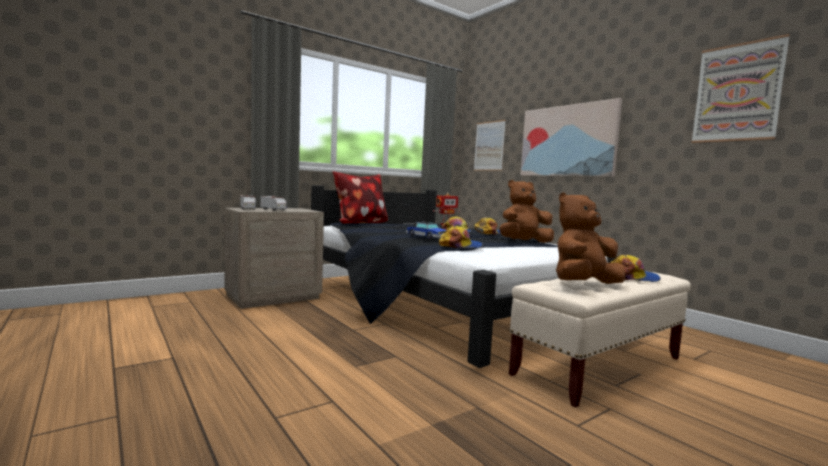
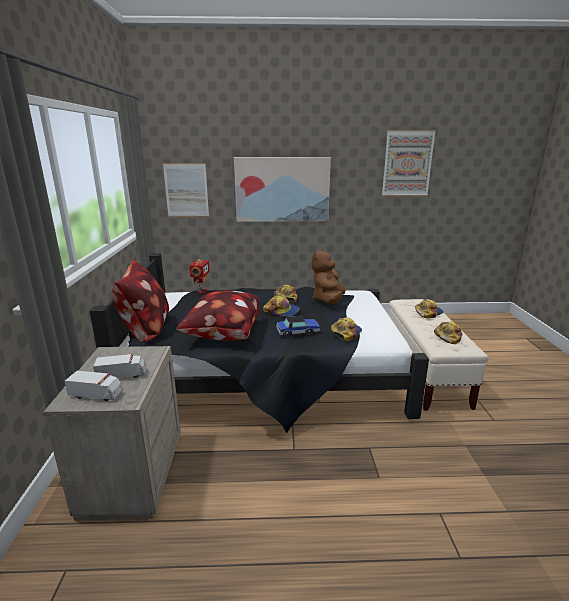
camera: 55 degrees left, 15 degrees up
(383, 230) = (222, 335): none -> pillow
(583, 285) = (448, 336): brown plush toy -> cap

